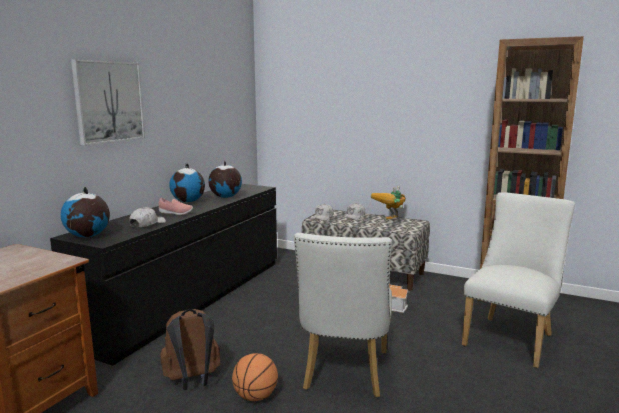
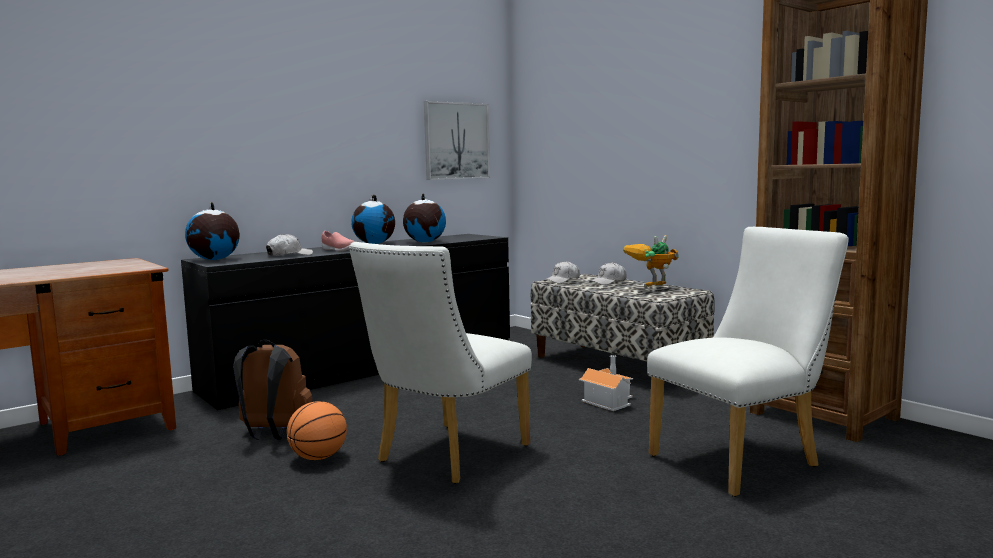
camera: 25 degrees right, 5 degrees down
(109, 102) = (270, 114): picture -> picture (456, 141)

